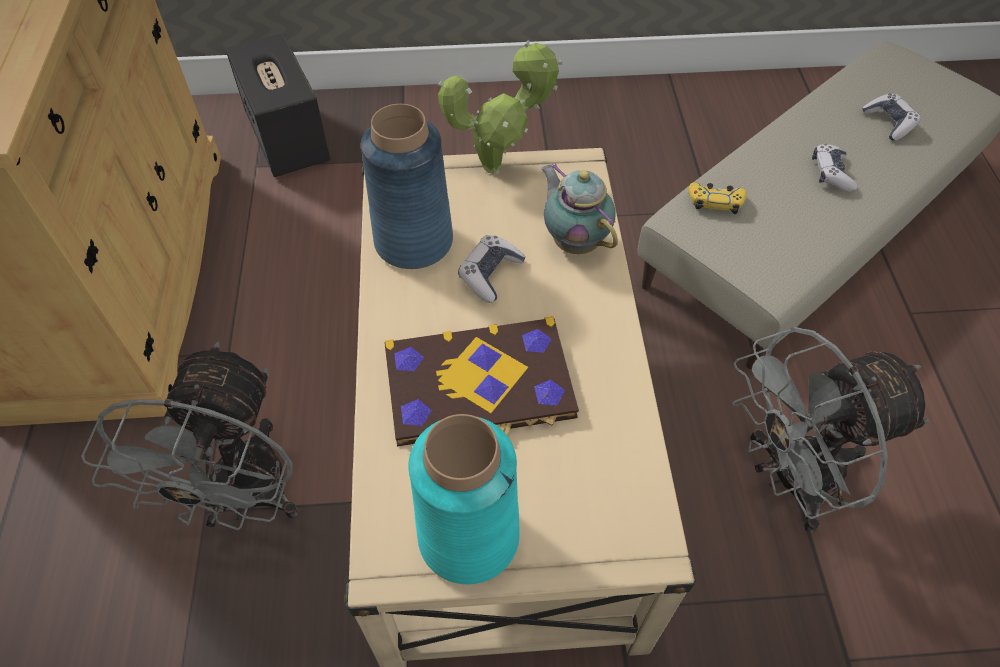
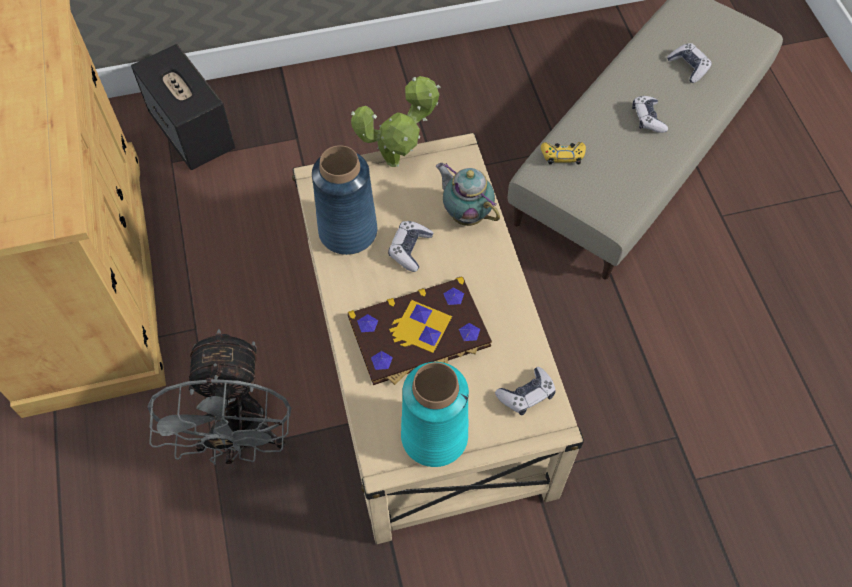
camera: 10 degrees left, 5 degrees up
(618, 496) = (526, 395): none -> game controller
(788, 479) = (642, 360): grey fan -> none

